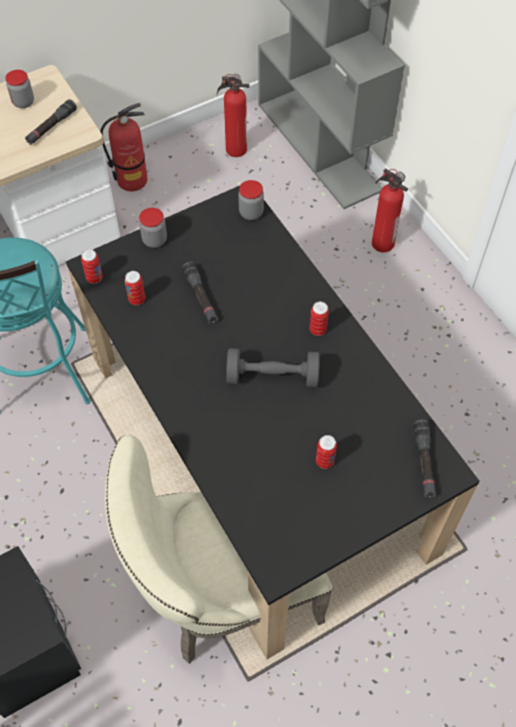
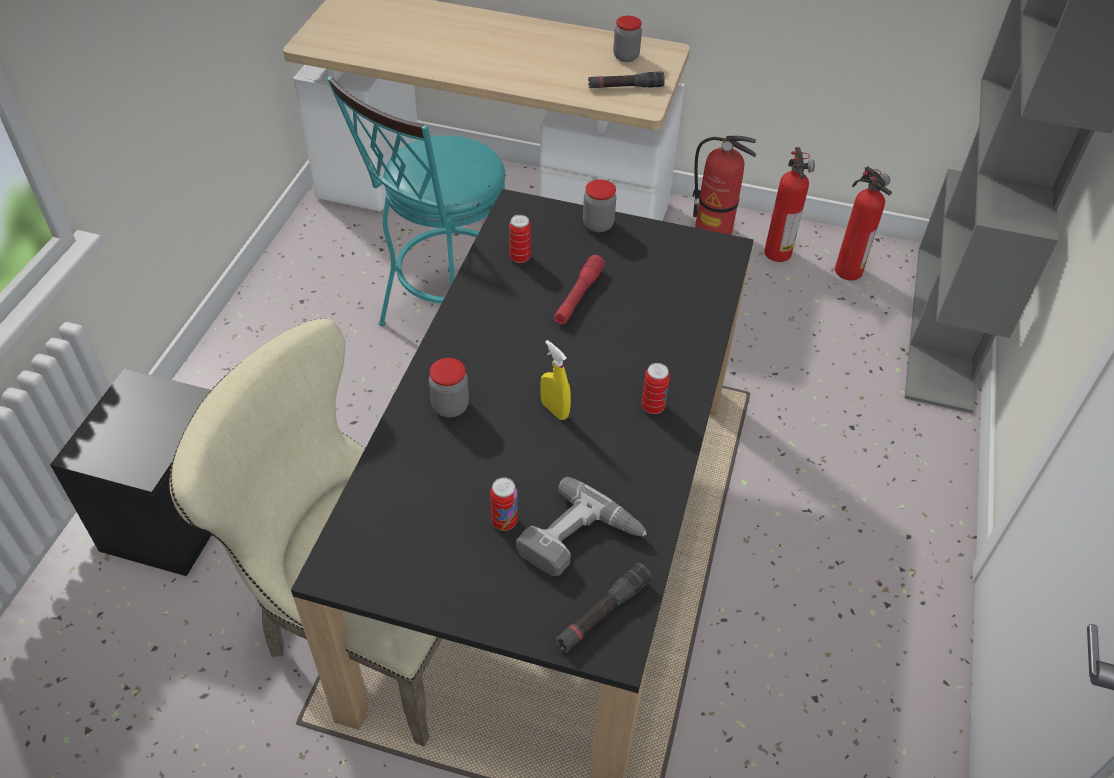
camera: 45 degrees right, 10 degrees down
(94, 278) = (507, 216): can -> none
(200, 296) = (578, 296): black flashlight -> red flashlight
(251, 212) = (719, 265): jar -> jar (450, 406)
(272, 376) = (554, 410): grey dumbbell -> yellow spray bottle
(372, 436) = (580, 541): none -> power drill
(381, 242) = (912, 458): fire extinguisher -> fire extinguisher (777, 251)

